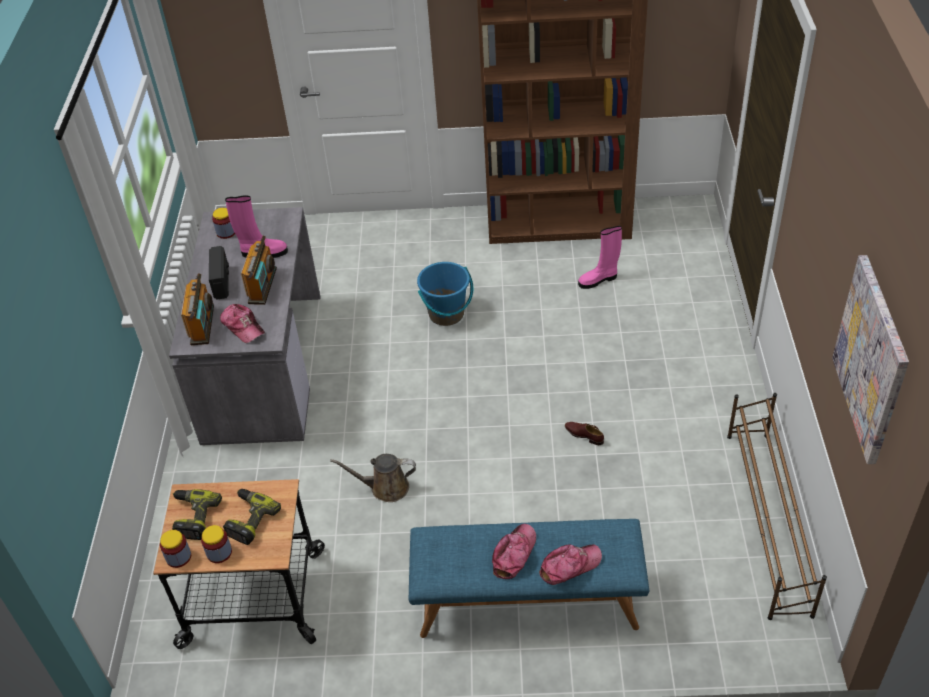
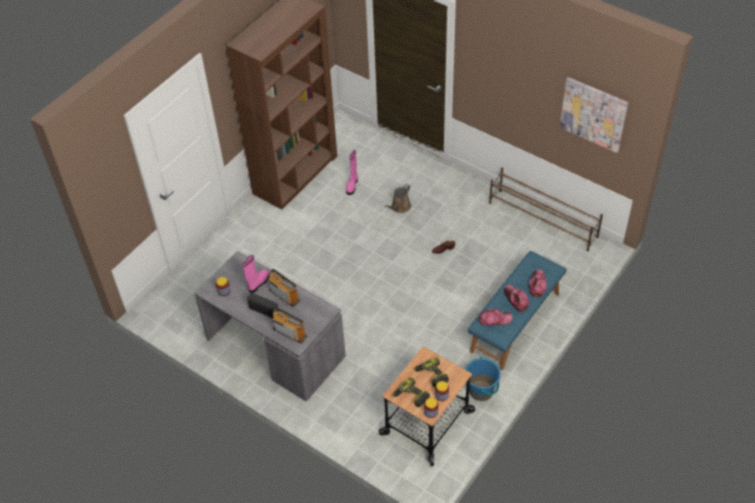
camera: 55 degrees left, 5 degrees up
(243, 326) = (308, 317): cap -> cap (494, 319)
(385, 487) = (406, 339): brown watering can -> brown watering can (399, 207)
(446, 314) = (315, 254): blue bucket -> blue bucket (481, 391)

